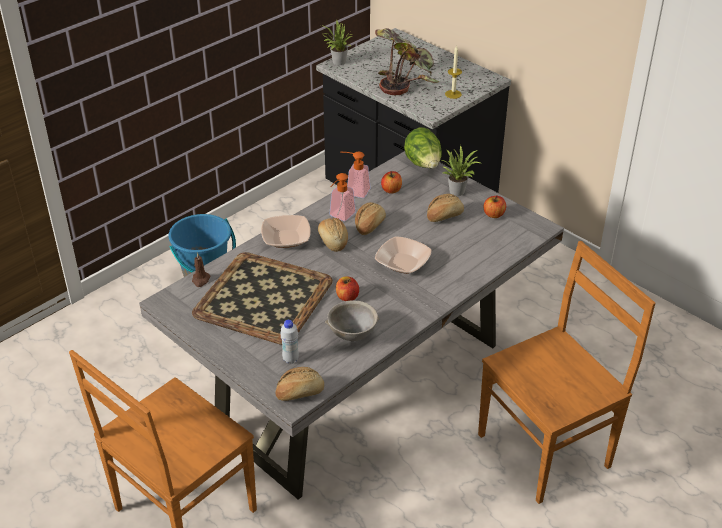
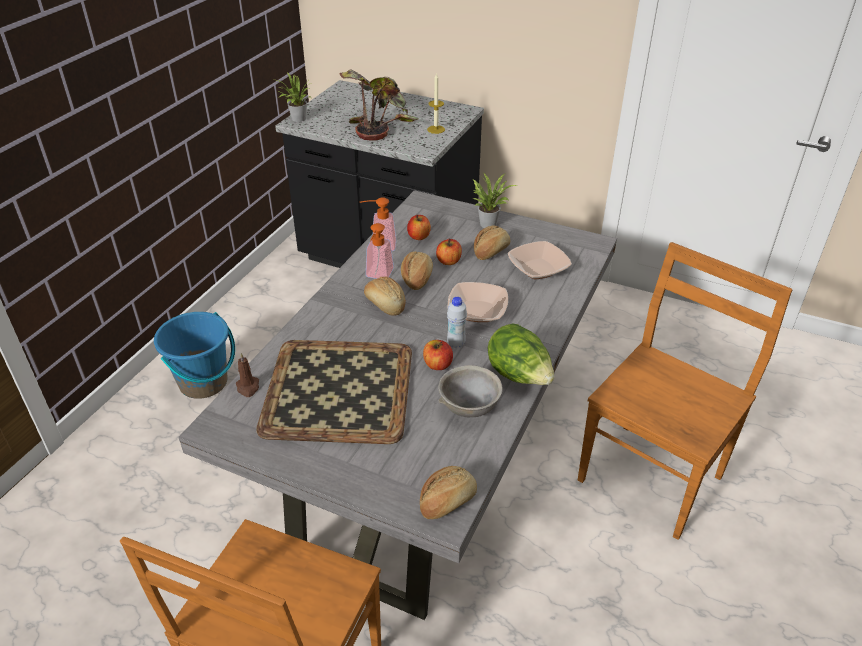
camera: 20 degrees left, 0 degrees up
(286, 239) = (329, 314): bowl -> bowl (538, 269)
(290, 359) = (412, 460): white bottle -> white bottle (456, 343)
(423, 165) = (437, 204): lettuce -> lettuce (519, 376)
(494, 214) = (540, 239): apple -> apple (449, 261)

